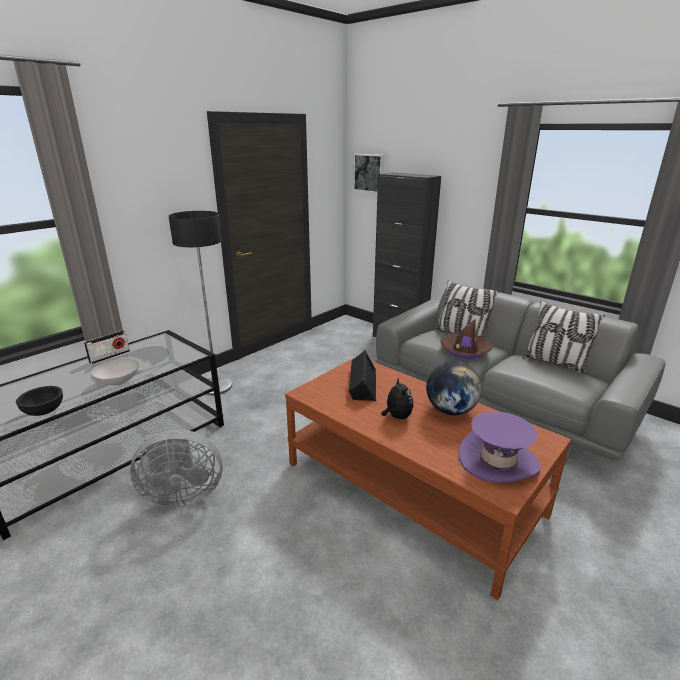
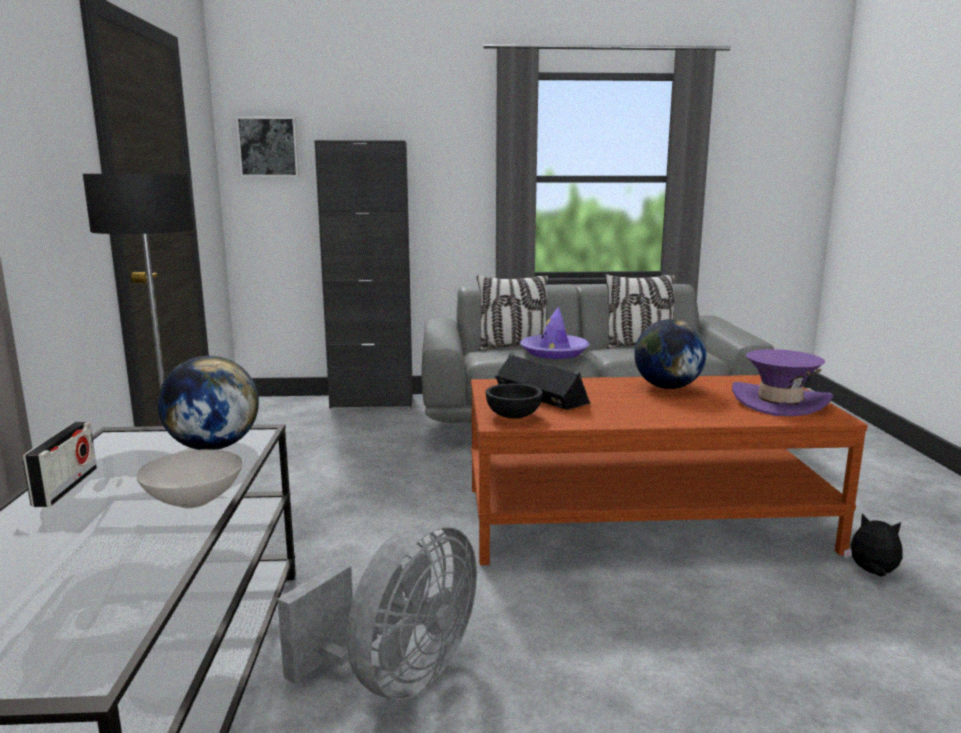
camera: 45 degrees left, 10 degrees down
(44, 411) = (138, 586): black bowl -> black bowl (513, 416)
(173, 356) = (213, 447): none -> globe
(397, 417) = (639, 406): plush toy -> plush toy (872, 573)
(465, 350) = (554, 352): brown hat -> purple hat

